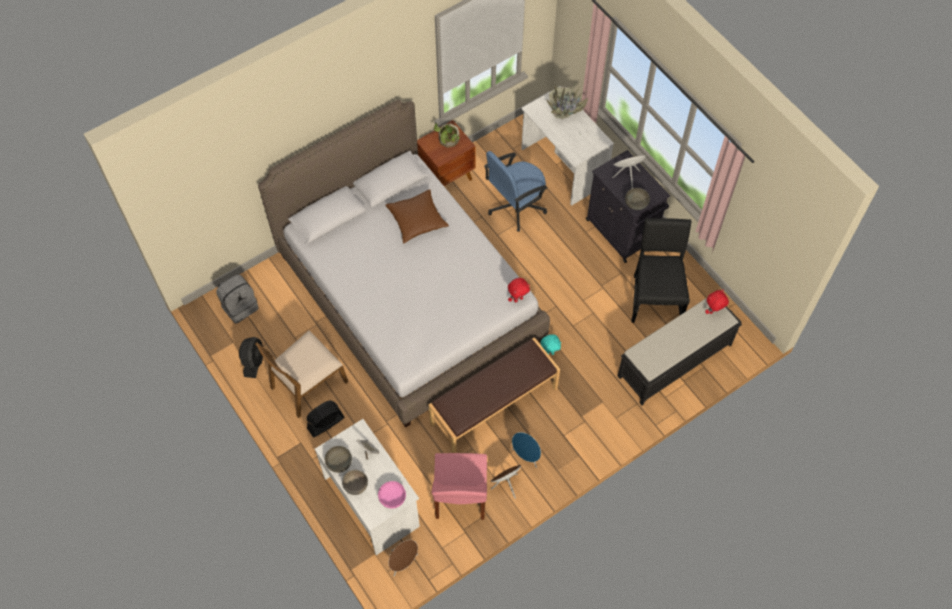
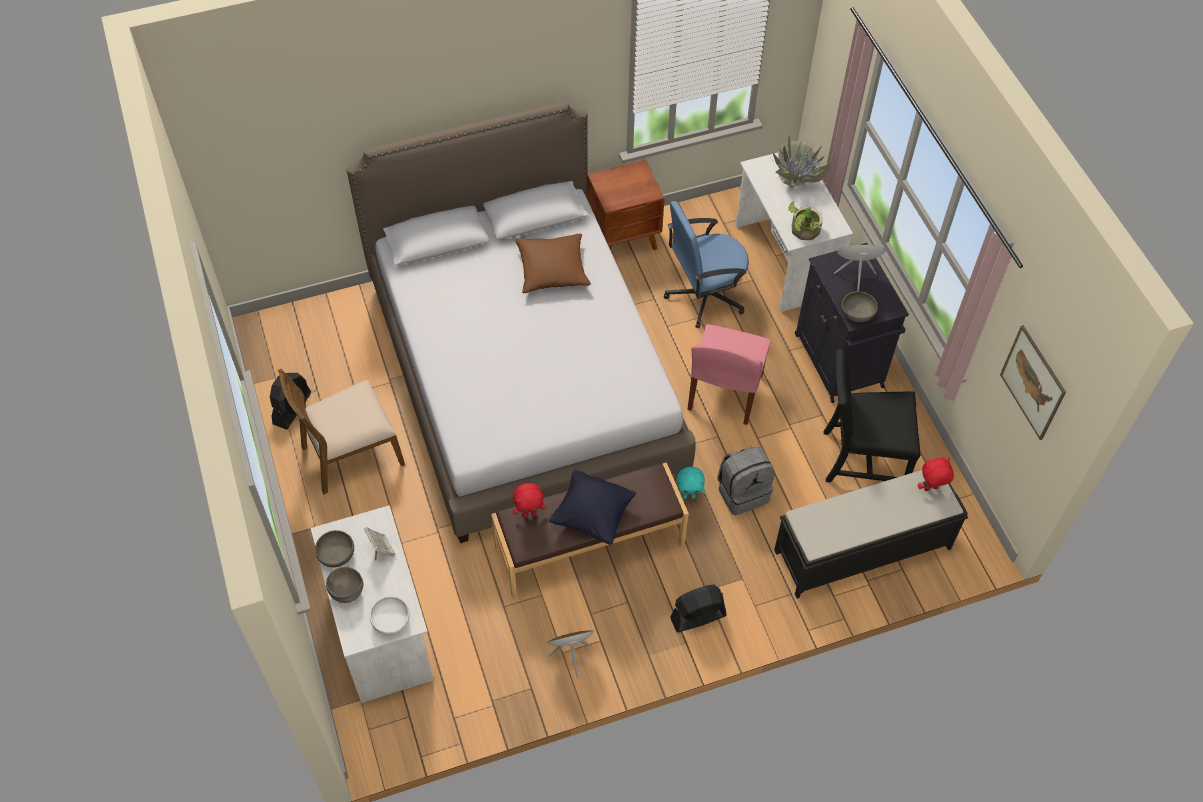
camera: 15 degrees right, 5 degrees down
(240, 306) = (300, 336): grey backpack -> grey backpack (742, 492)
(325, 423) = (356, 510): black fan -> black fan (697, 616)
(392, 497) = (391, 621): pink bowl -> white bowl
(403, 562) = (394, 723): brown speaker -> none
(447, 141) = (629, 184): potted plant -> potted plant (802, 232)
(460, 497) = (502, 656): pink chair -> pink chair (724, 394)
(497, 388) = (592, 515): none -> black pillow
(518, 299) = (654, 402): red plush toy -> red plush toy (529, 514)
(526, 456) = (612, 624): blue speaker -> none
(655, 297) = (860, 458): black chair -> black chair turned 105 degrees counterclockwise
(771, 231) = (1032, 382): none -> picture

